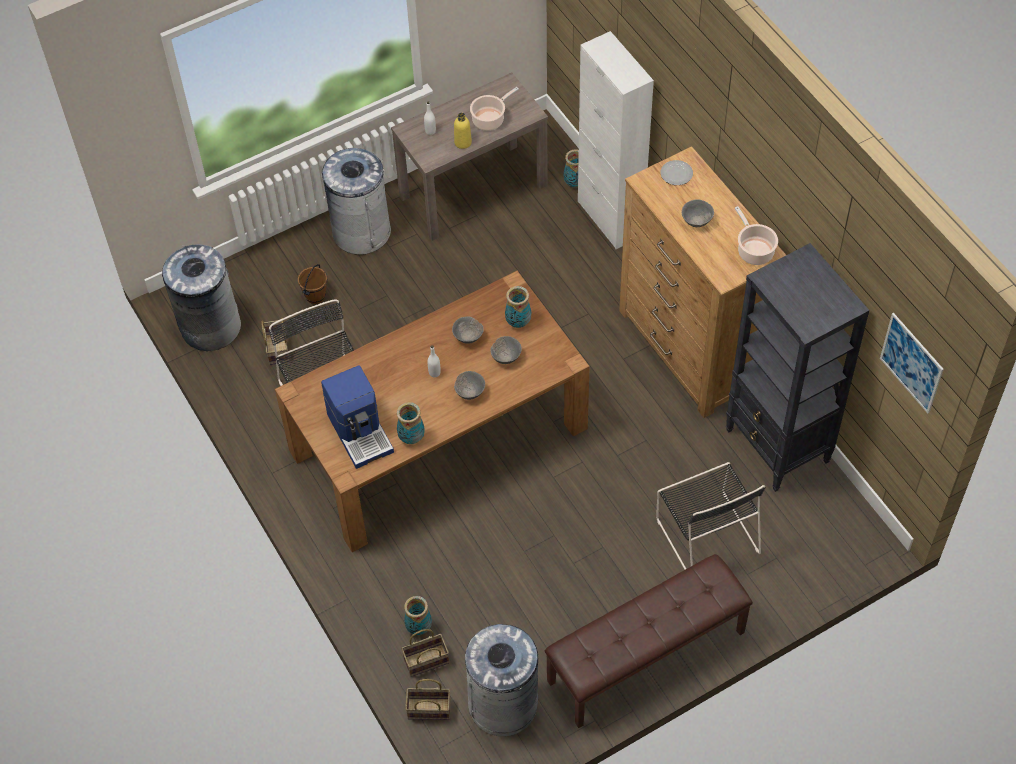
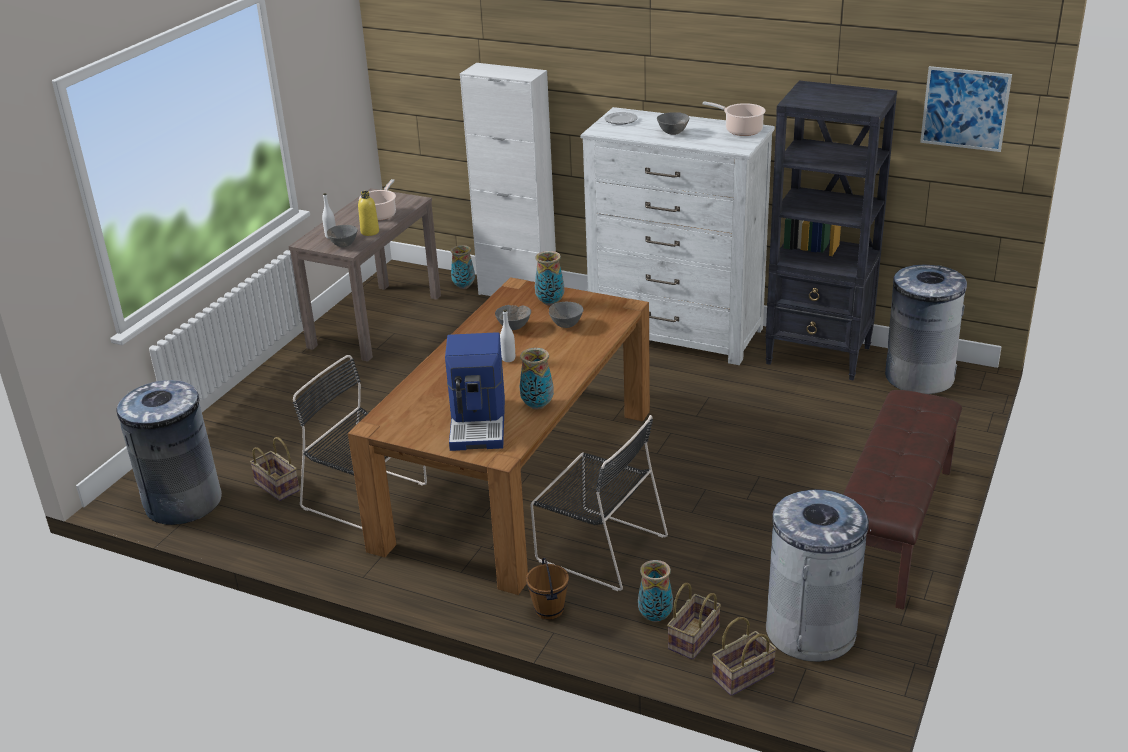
camera: 35 degrees left, 25 degrees down
(315, 296) = (283, 437): brown bucket -> brown bucket (548, 610)
(361, 231) = (290, 381): grey trash can -> grey trash can (918, 376)
(361, 432) = (479, 423): coffee machine -> coffee machine turned 60 degrees clockwise
(469, 392) = (559, 357): grey bowl -> grey bowl (343, 245)
(691, 348) = (676, 333): brown dresser -> white dresser
(706, 533) = (834, 428): black chair -> black chair (598, 547)

